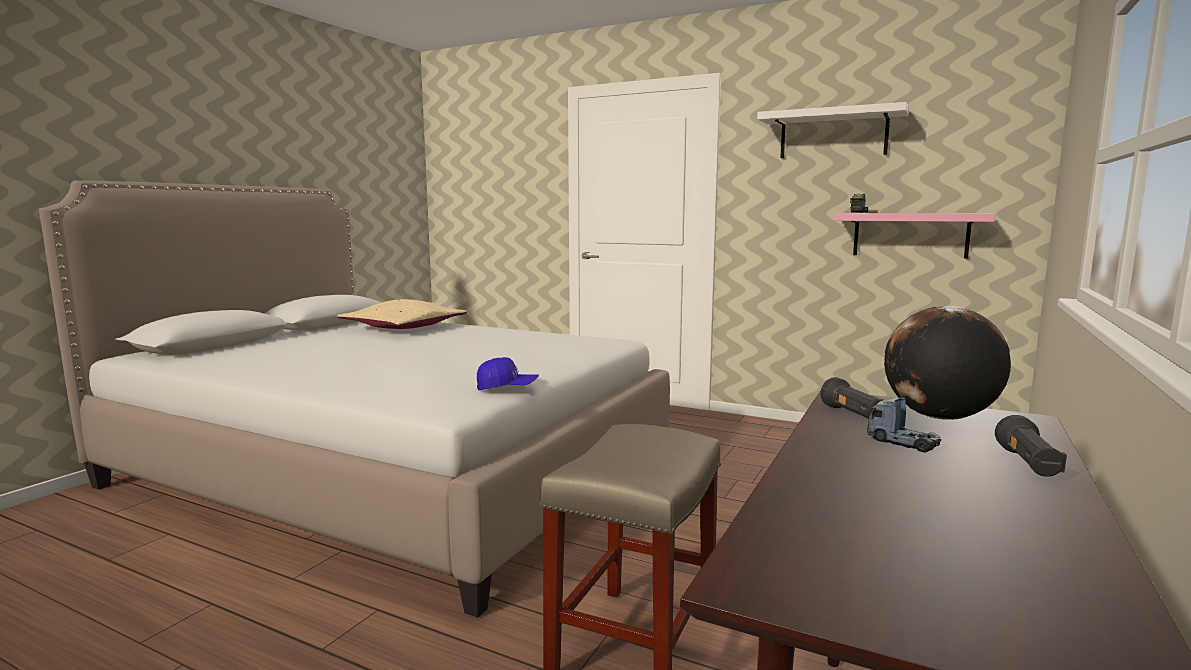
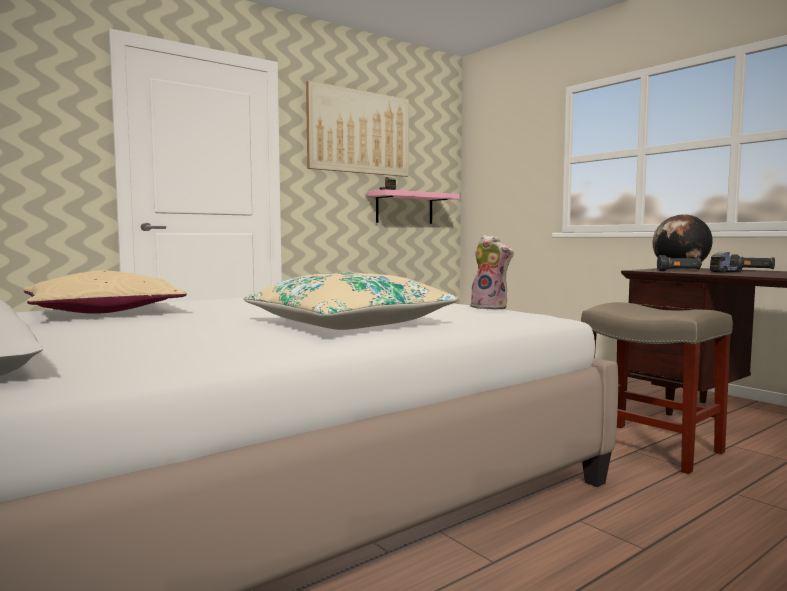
camera: 65 degrees left, 5 degrees down
(359, 369) = (348, 324): none -> beige pillow
(507, 388) = (491, 307): blue cap -> plush toy
(833, 134) = (359, 132): white shelf -> picture

